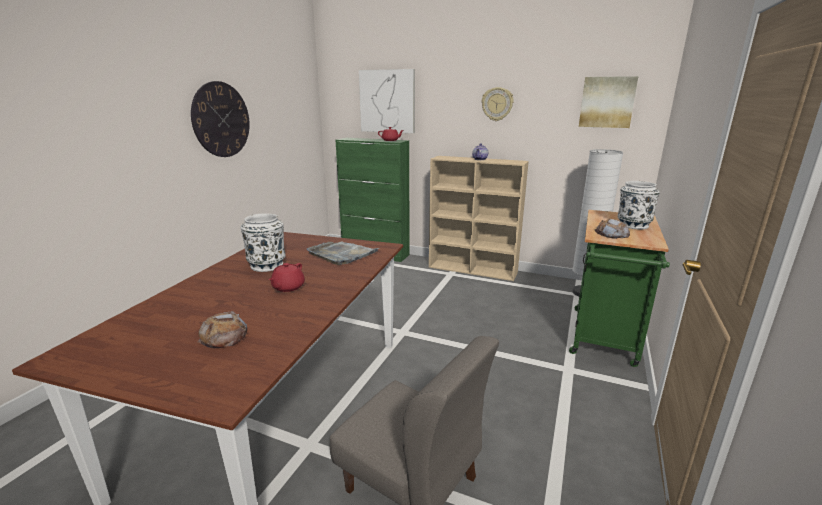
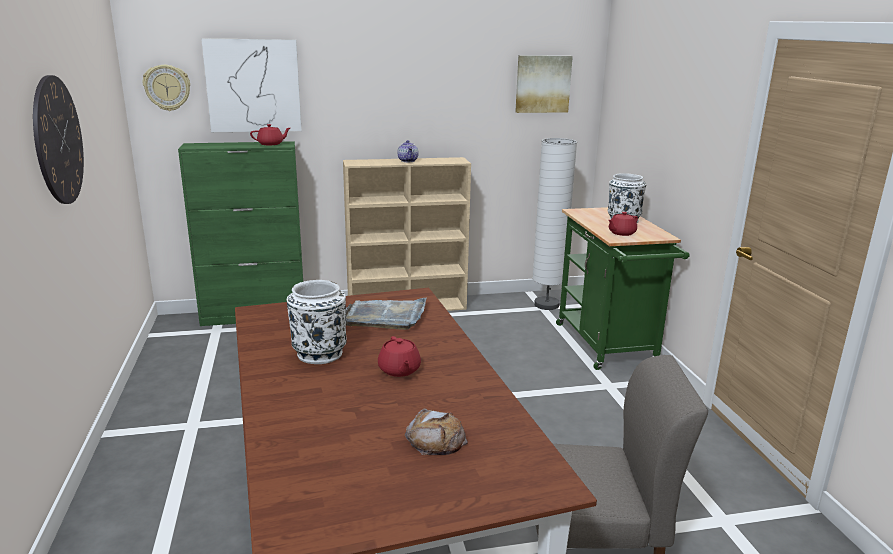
camera: 35 degrees left, 0 degrees up
(497, 104) = (418, 87): wall clock -> wall clock (167, 87)
(611, 234) = (621, 233): bread -> red teapot

